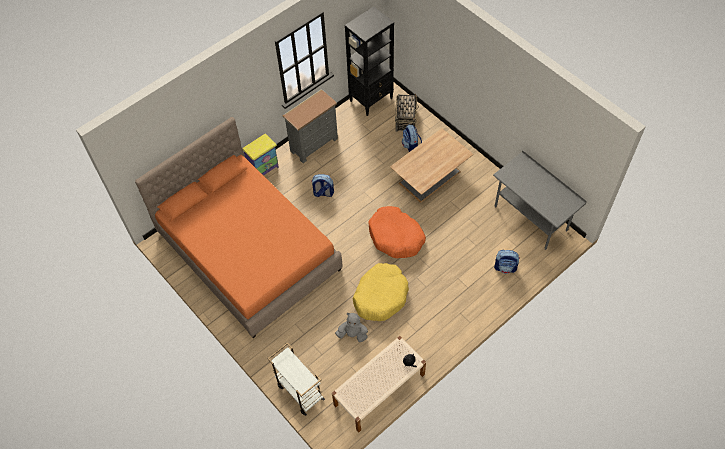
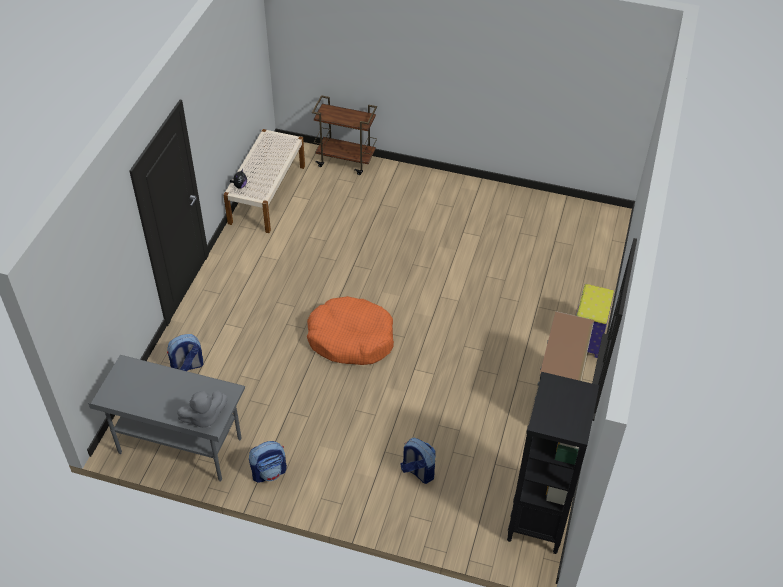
camera: 145 degrees right, 10 degrees down
(248, 251) = (511, 247): orange bed -> none
(299, 391) = (346, 162): white cart -> brown cart
(323, 193) = (485, 347): backpack -> backpack (269, 472)
(352, 334) = (329, 225): grey plush toy -> grey plush toy (204, 417)
(380, 296) = (324, 270): yellow dog bed -> none
(405, 119) = (458, 513): basket -> none
(430, 176) = (358, 438): brown coffee table -> none

